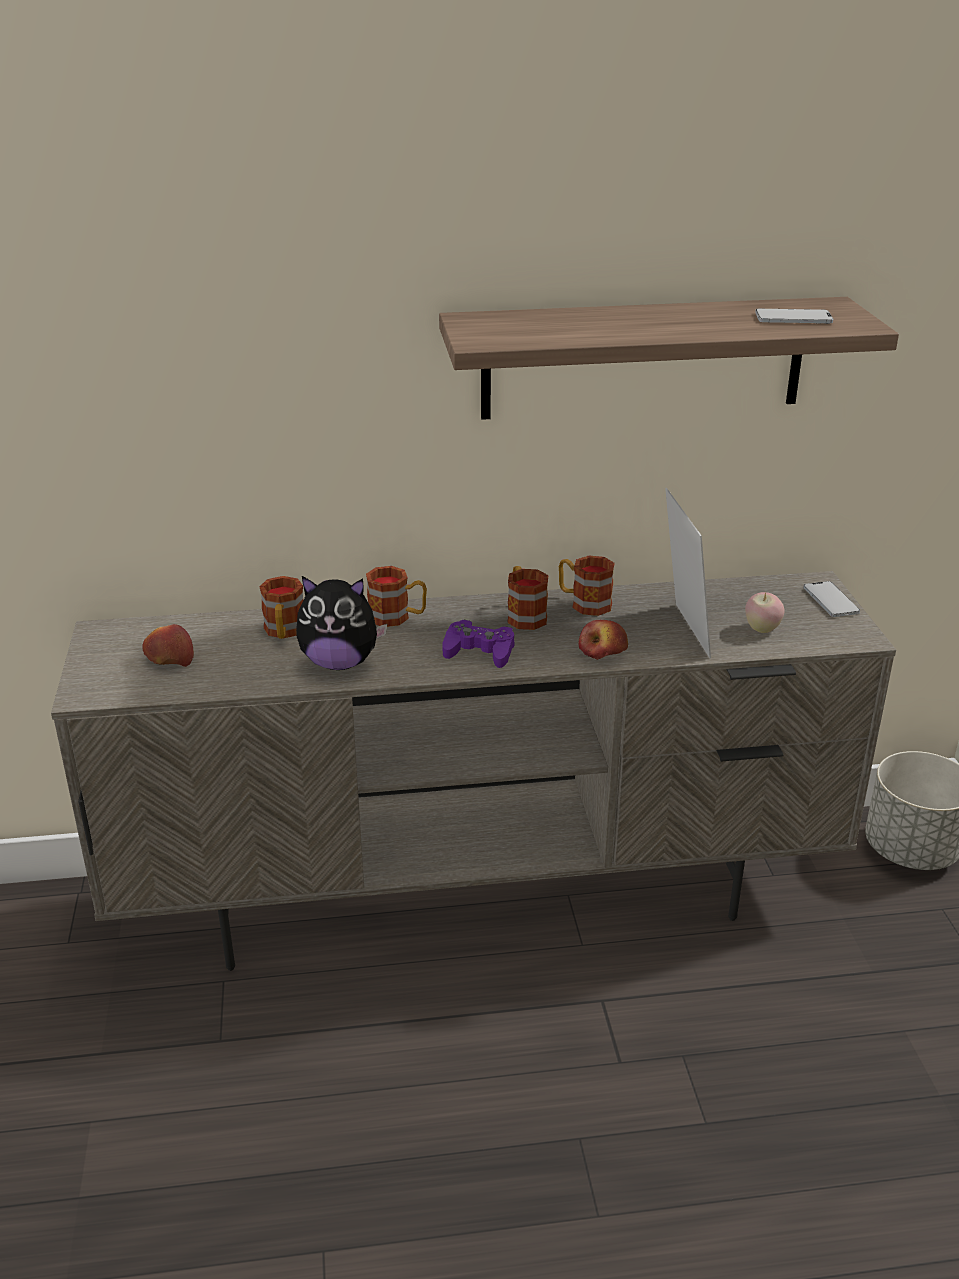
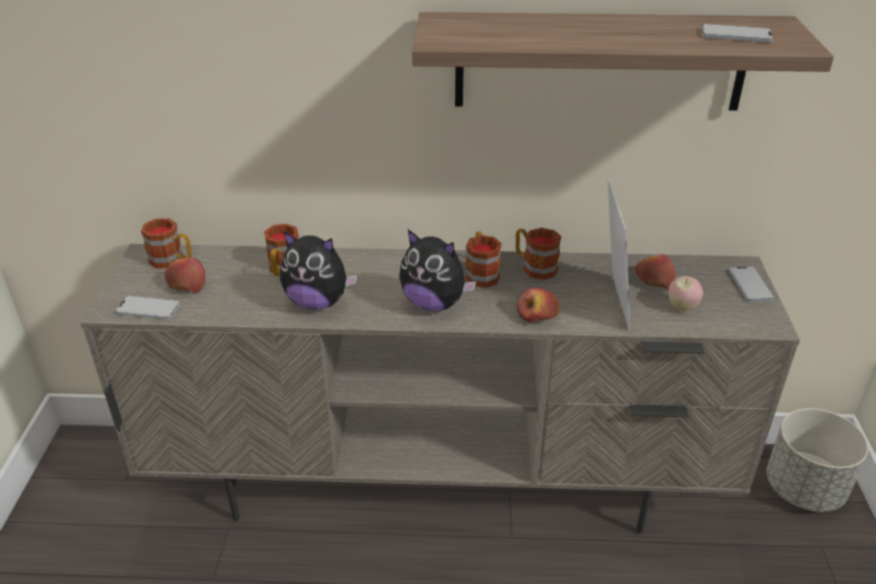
camera: 10 degrees right, 5 degrees up
(132, 689) = (148, 309): none -> phone
(397, 617) = (377, 265): mug -> mug (172, 260)
(479, 651) = (434, 303): purple game controller -> plush toy
(723, 605) = (653, 280): none -> apple

